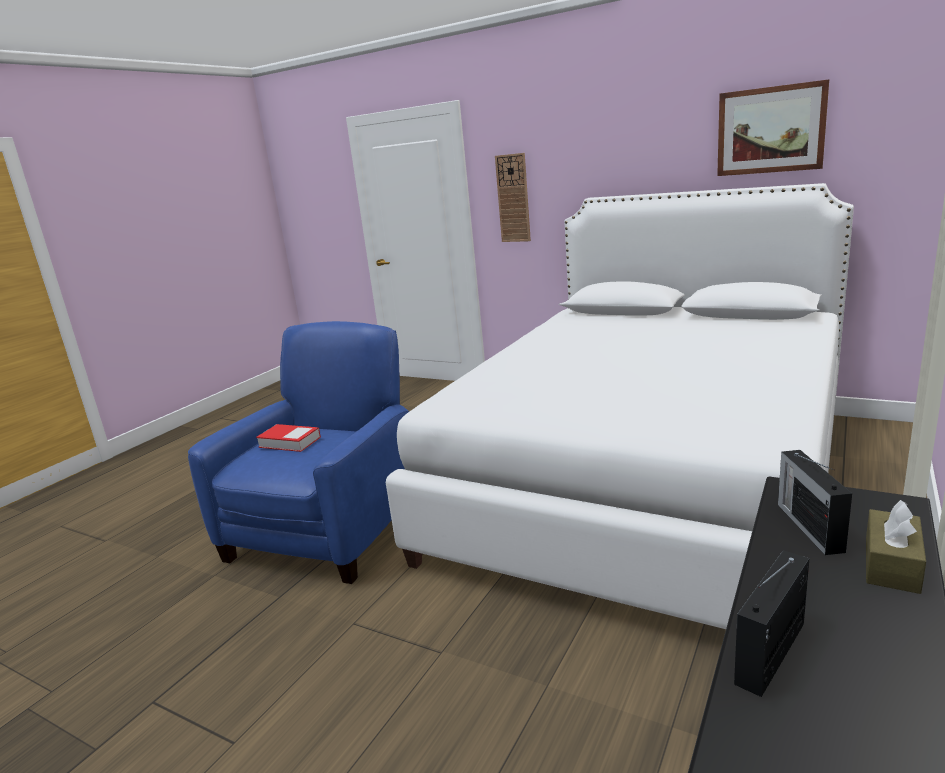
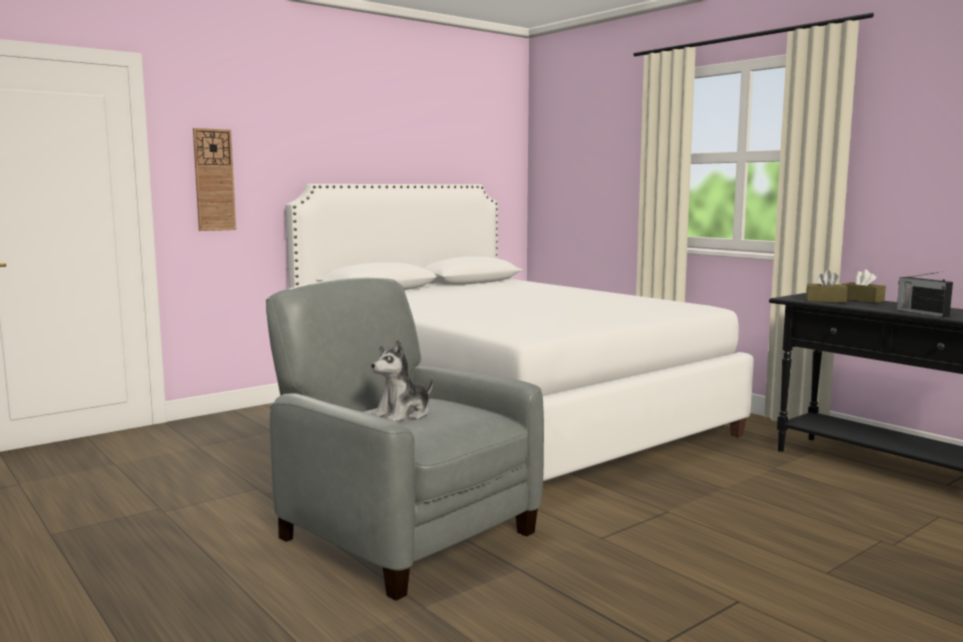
camera: 70 degrees left, 10 degrees down
(289, 442) = (403, 414): book -> plush toy
(328, 530) = (405, 534): blue armchair -> grey armchair
(770, 130) = (438, 141): picture -> none
(808, 526) = (825, 300): radio -> brown tissue box

